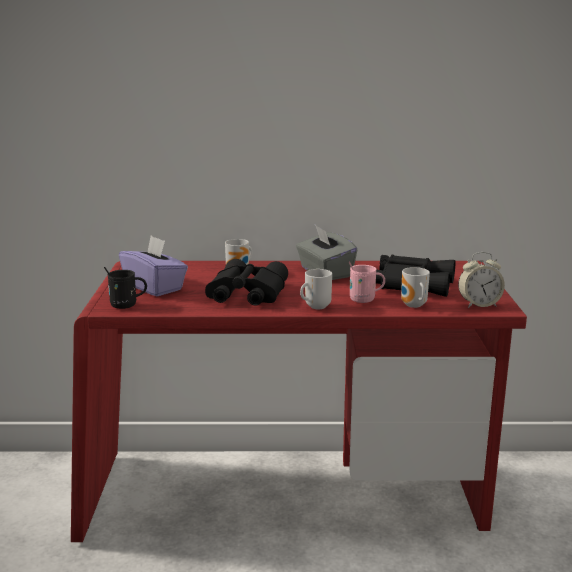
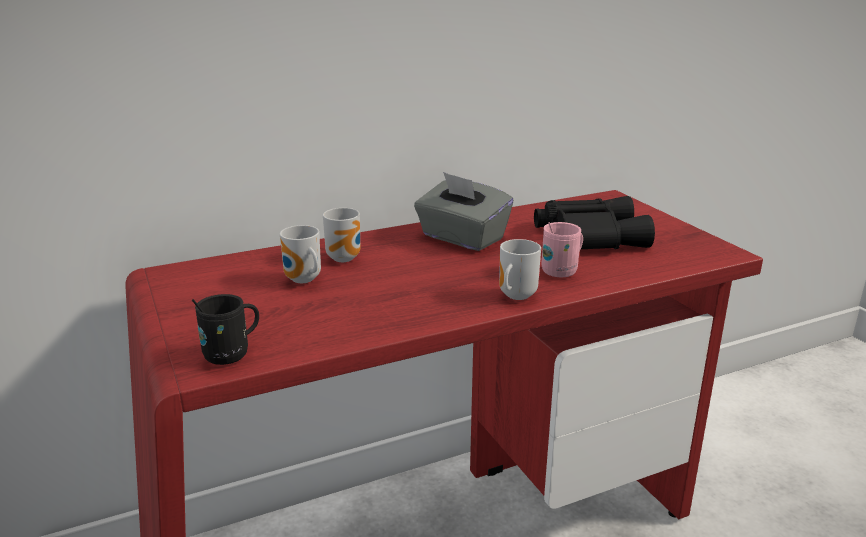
camera: 25 degrees left, 5 degrees up
(155, 287) = (244, 309): purple tissue box -> none
(245, 294) = (395, 294): black binoculars -> none
(413, 306) = (629, 269): mug -> mug (303, 280)
(479, 305) = (696, 252): alarm clock -> none

